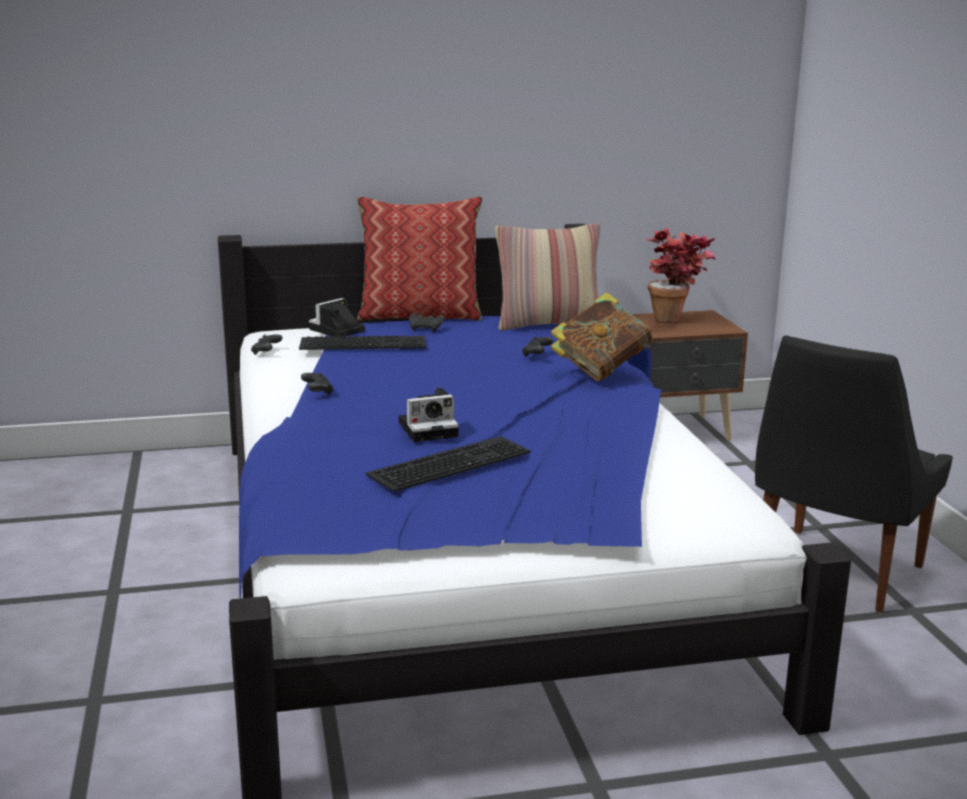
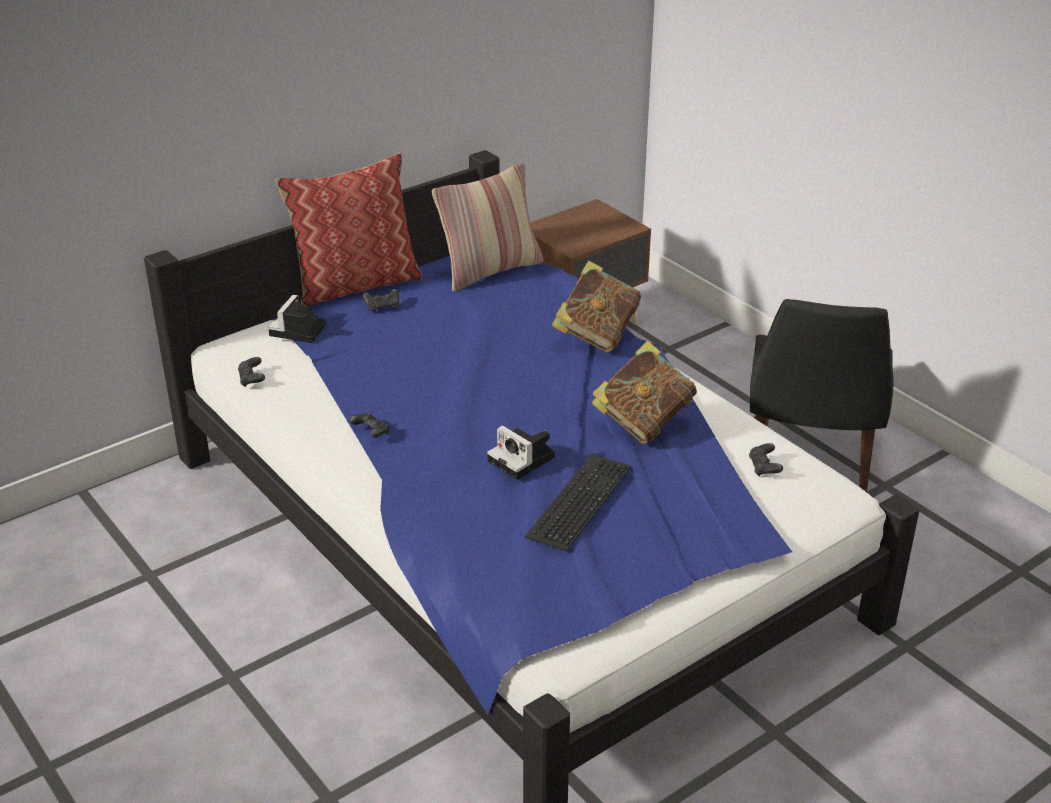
camera: 25 degrees left, 15 degrees up
(364, 342) = (346, 345): keyboard -> none
(430, 429) = (523, 460): camera -> camera turned 90 degrees clockwise
(537, 354) = (521, 324): black game controller -> black game controller (764, 468)
(581, 428) = (643, 422): none -> book
(676, 320) = (577, 224): potted plant -> none

